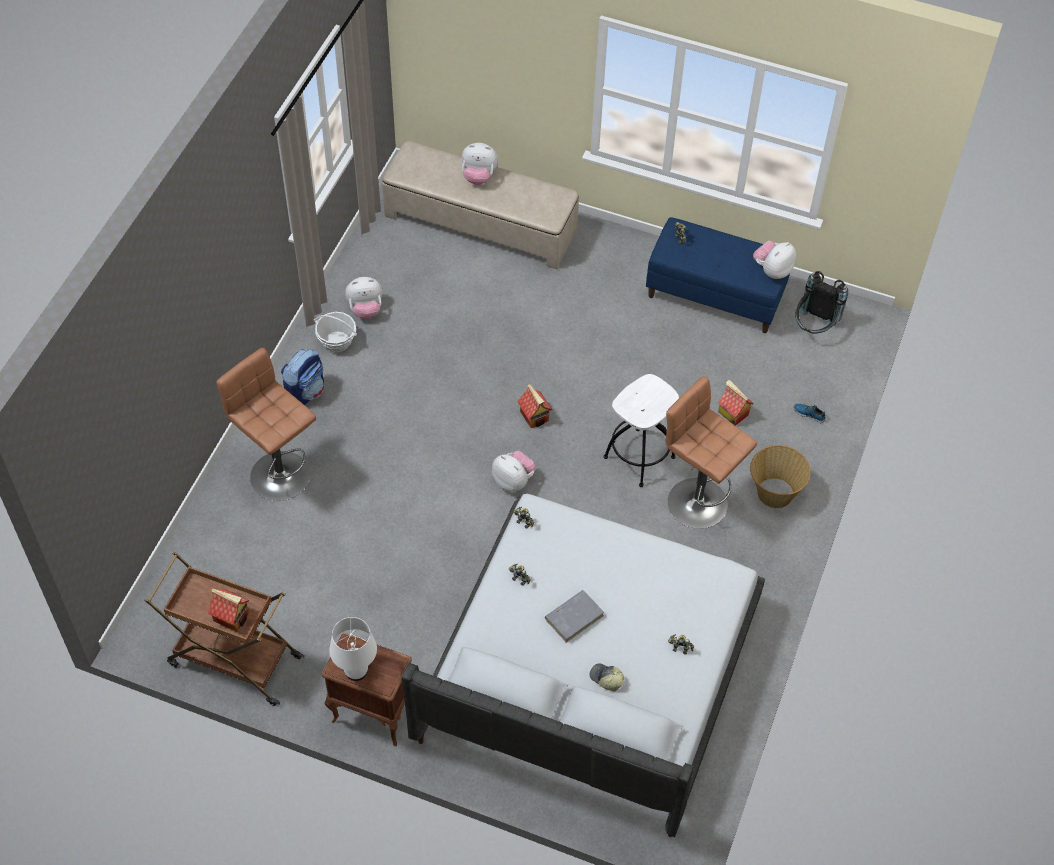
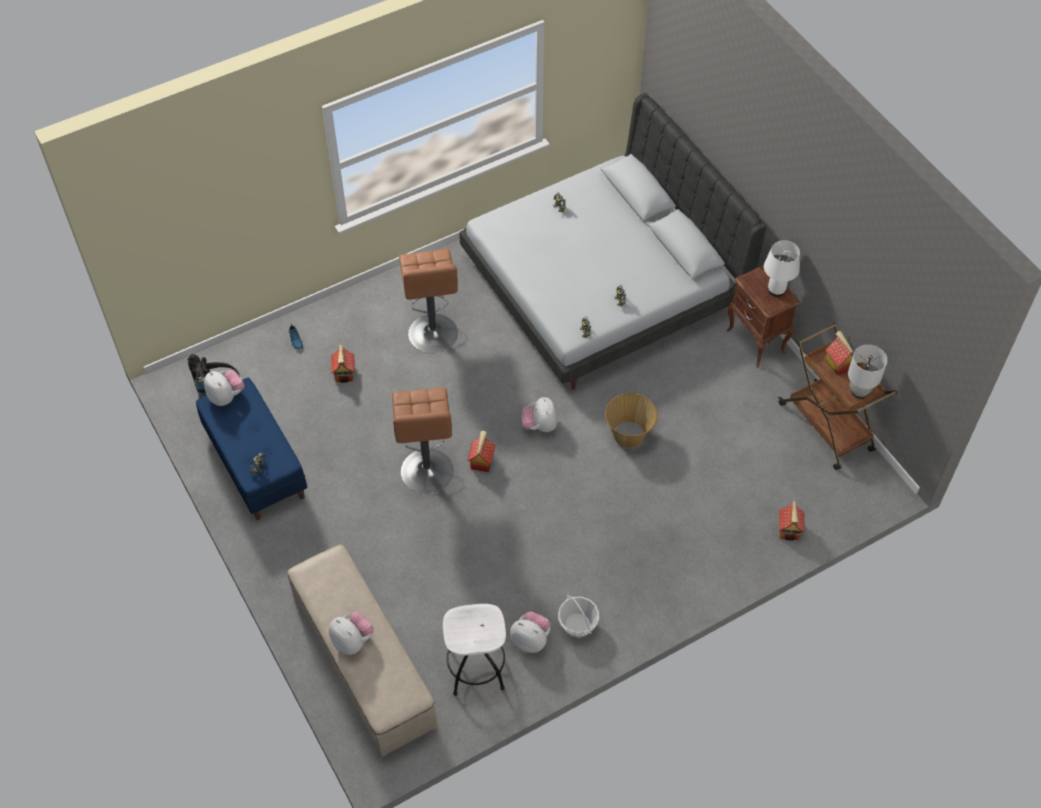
camera: 140 degrees left, 0 degrees up
(191, 599) = (859, 391): none -> white table lamp
(207, 531) = (789, 530): none -> toy house
(280, 475) = (705, 539): brown stool -> brown stool (426, 471)
(305, 392) = (636, 596): backpack -> none
(574, 617) = (605, 259): grey book -> none
(606, 679) = (618, 219): cap -> none
(639, 457) = (439, 386): white stool -> white stool (476, 669)
(772, 270) = (226, 396): plush toy -> plush toy turned 120 degrees counterclockwise
(774, 492) = (377, 308): basket -> basket (629, 435)

